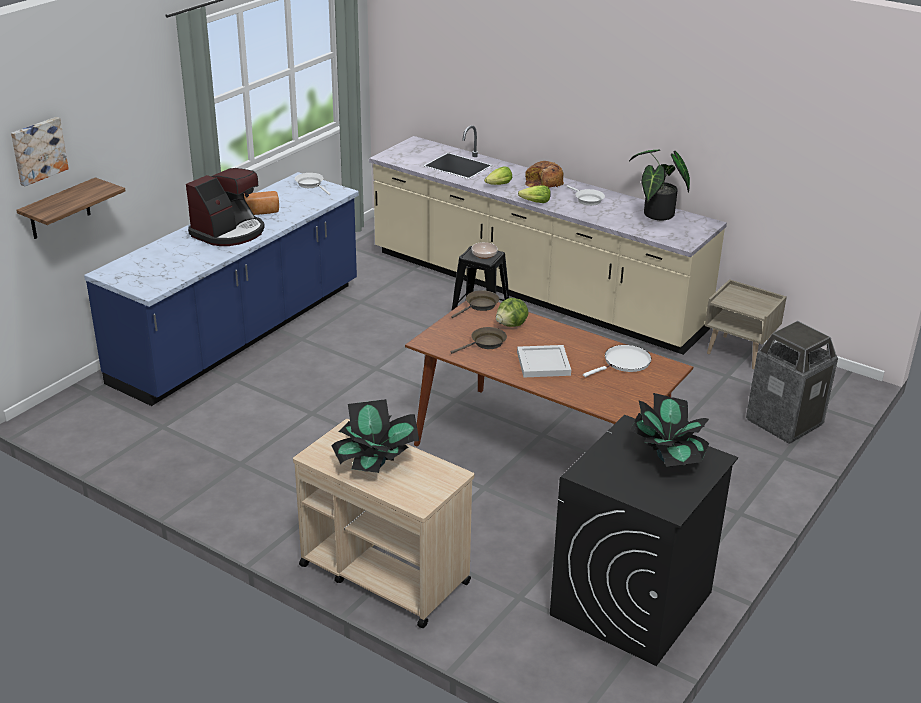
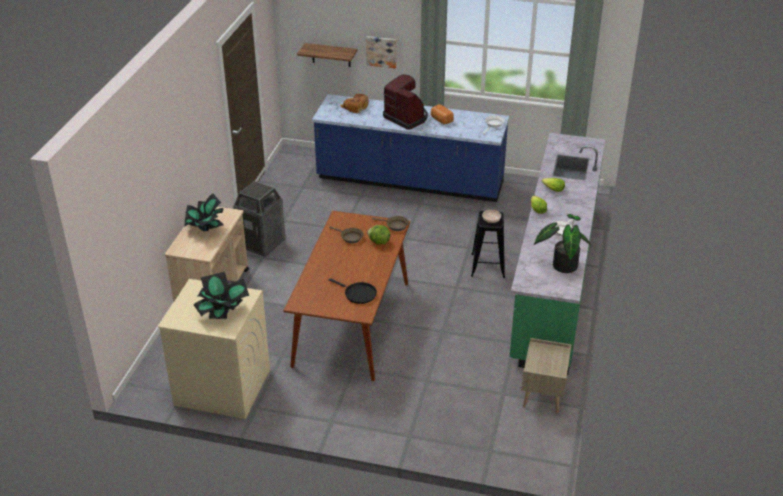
camera: 70 degrees right, 5 degrees up
(38, 150) = (323, 19): picture -> picture (381, 51)
(229, 232) = (406, 117): coffee machine -> coffee machine turned 150 degrees counterclockwise
(533, 291) = (554, 278): beige counter -> green counter
(543, 183) = (573, 207): bread -> bread (355, 107)
(544, 363) = (339, 263): white tray -> none
(624, 363) = (358, 294): white frying pan -> black frying pan
(631, 604) = (221, 387): black washing machine -> beige washing machine
(784, 422) = (457, 432): trash can -> trash can (262, 243)

